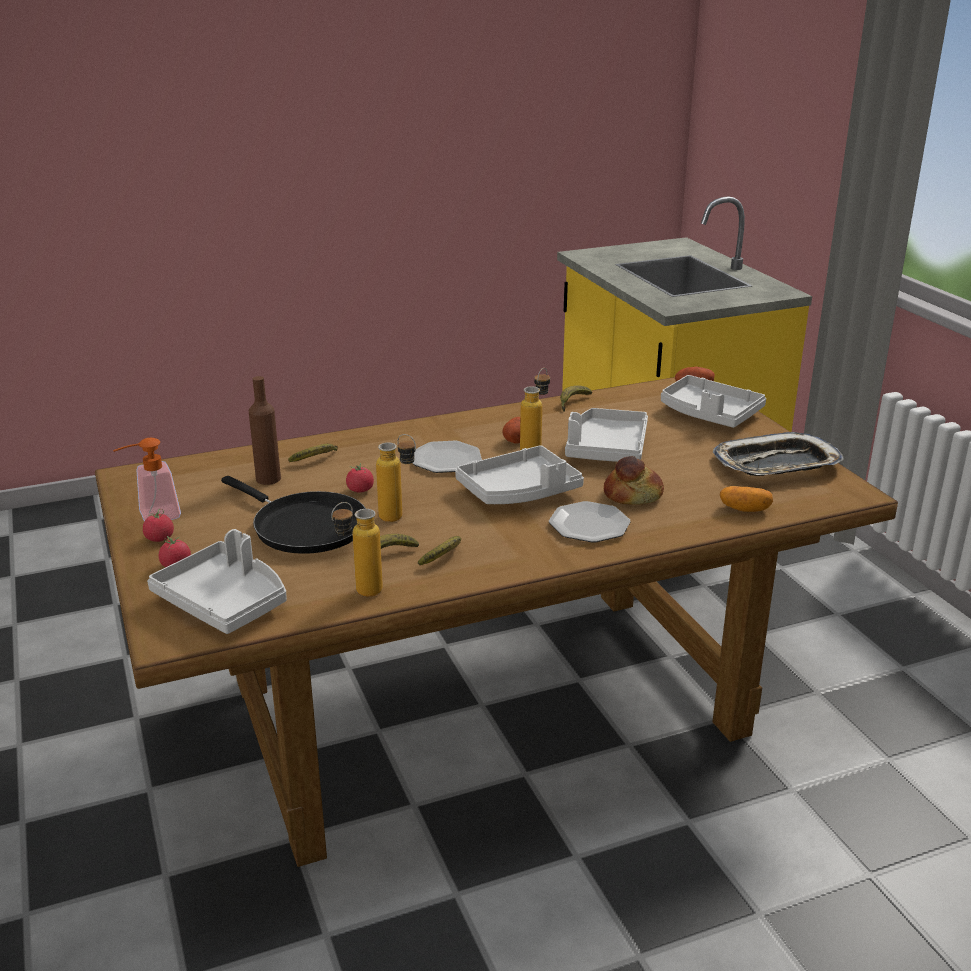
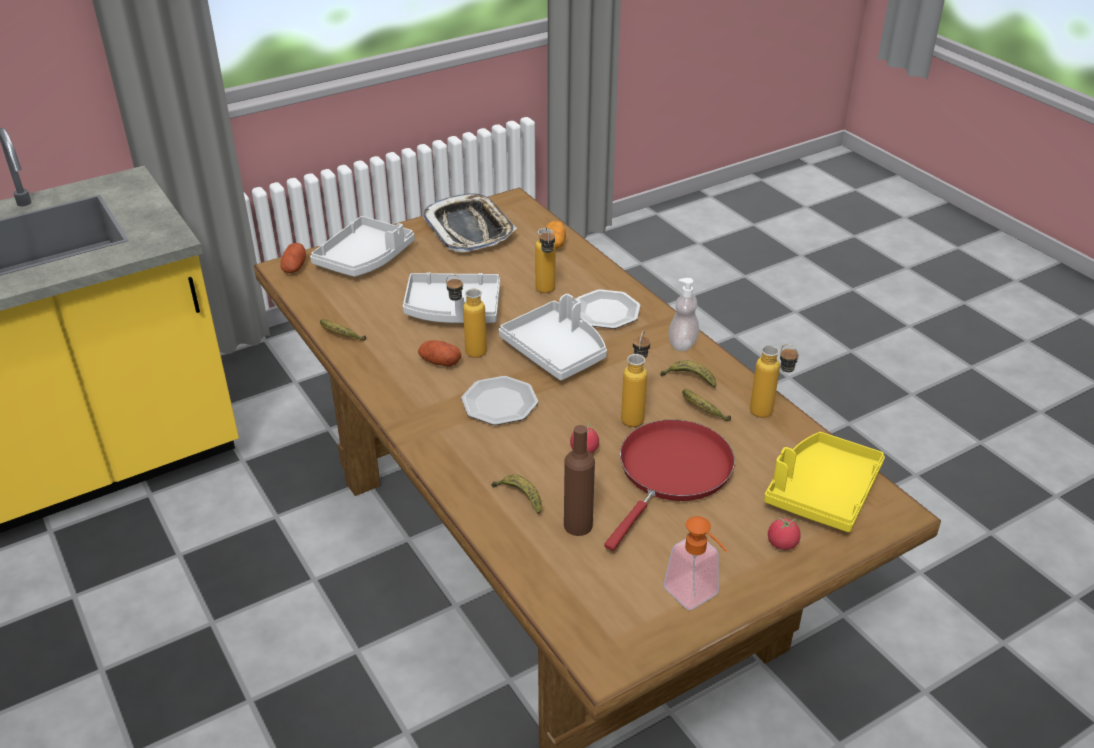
camera: 100 degrees left, 10 degrees up
(159, 539) = (739, 574): tomato -> none
(225, 601) = (822, 492): grey tray -> yellow tray
(304, 526) = (671, 473): black frying pan -> red frying pan
(513, 562) = (682, 344): none -> soap dispenser
(633, 495) = (546, 293): bread -> bottle

